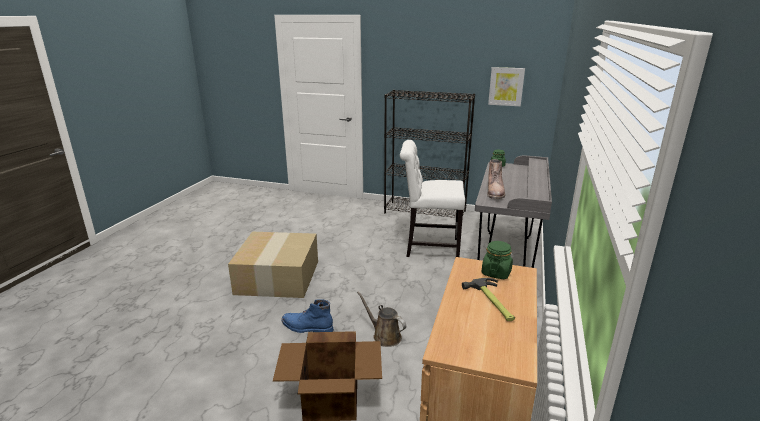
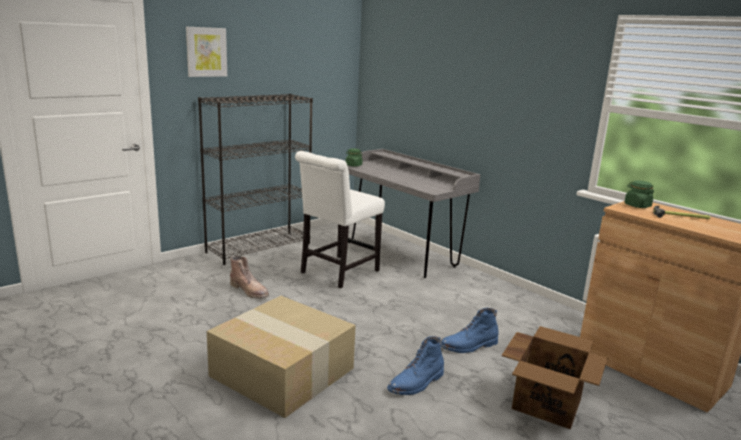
camera: 60 degrees left, 5 degrees down
(384, 336) = (469, 346): brown watering can -> blue boot
(495, 192) = (417, 183): brown boot -> brown boot (250, 291)
(506, 86) = (316, 83): picture -> picture (206, 52)

